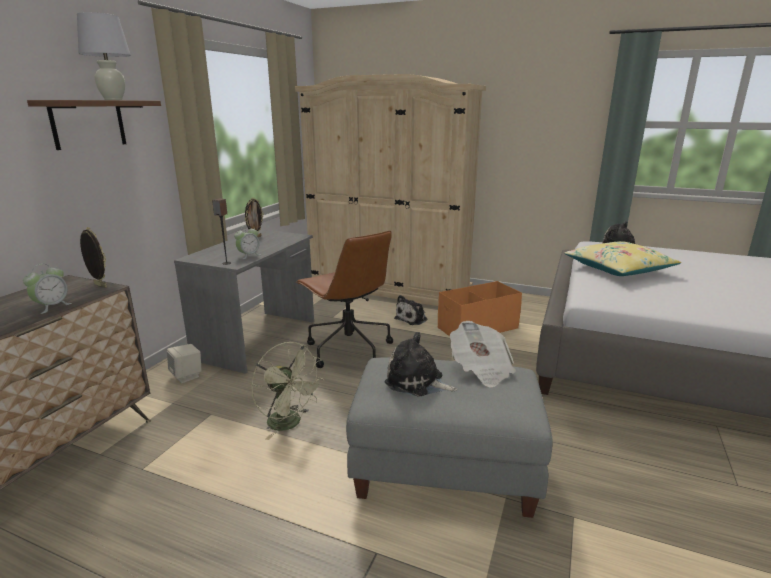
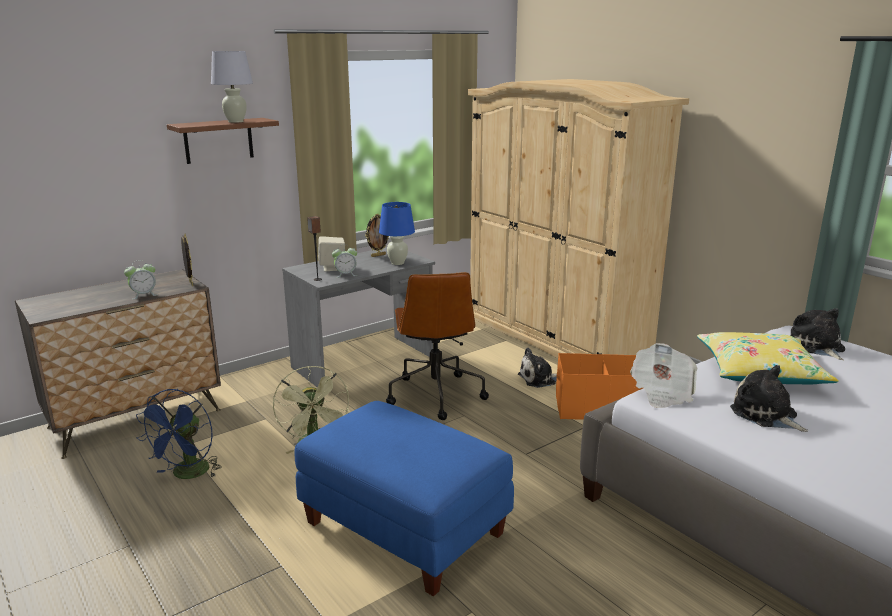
camera: 30 degrees right, 0 degrees up
(176, 499) = (187, 475): none -> blue fan
(187, 376) = (276, 381): beige speaker -> beige speaker (332, 268)
(282, 240) = (397, 263): none -> blue table lamp
(417, 382) = (375, 430): plush toy -> plush toy (766, 415)
(443, 468) = (402, 528): grey ottoman -> blue ottoman
(481, 369) = (446, 436): newspaper -> newspaper (661, 392)

